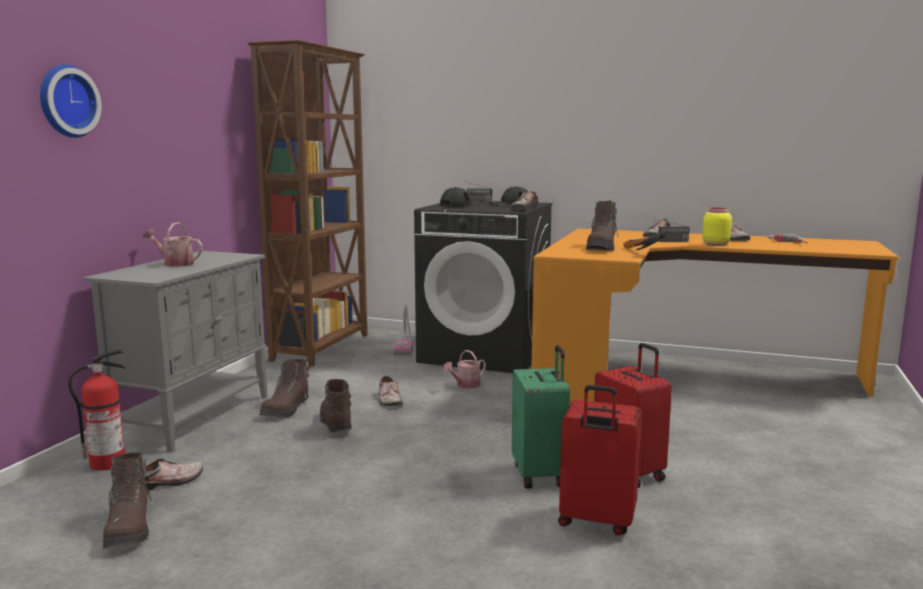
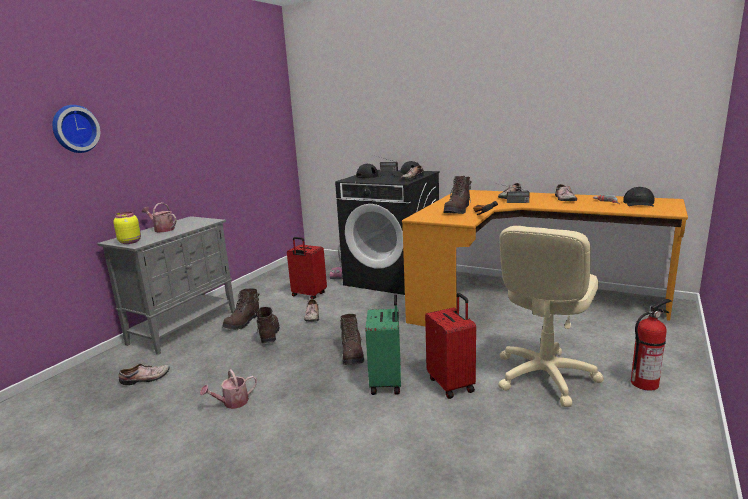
camera: 10 degrees right, 5 degrees up
(109, 463) = (118, 362): fire extinguisher -> fire extinguisher (644, 383)
(129, 529) = (107, 415): brown boot -> brown boot (352, 355)
(322, 347) = (287, 272): brown bookcase -> none
(465, 385) = (368, 305): watering can -> watering can (232, 403)
(596, 521) = (409, 426): red suitcase -> red suitcase (308, 295)
(715, 244) = (547, 205): yellow jar -> yellow jar (130, 242)
(746, 460) = (544, 376): none -> beige office chair
(828, 244) = (639, 203): none -> black cap

